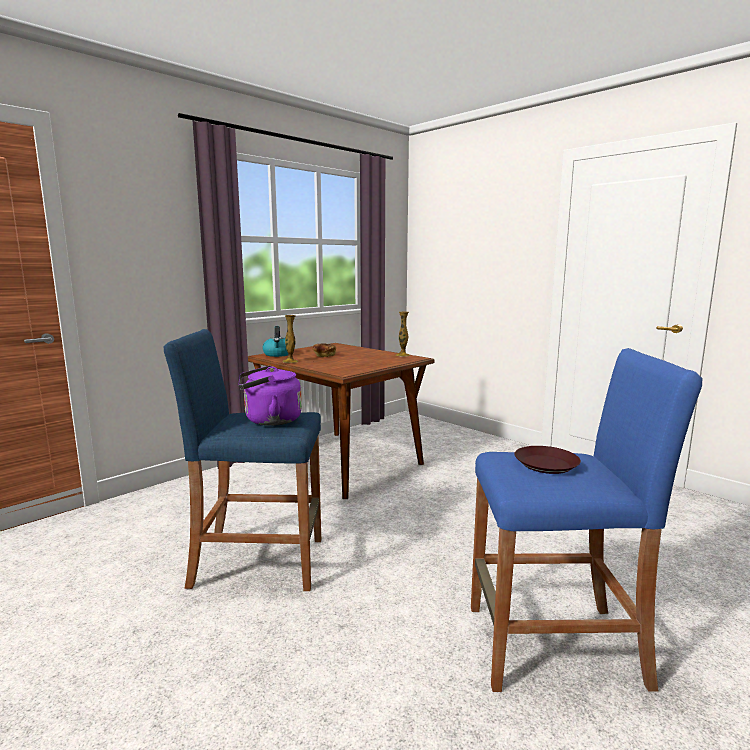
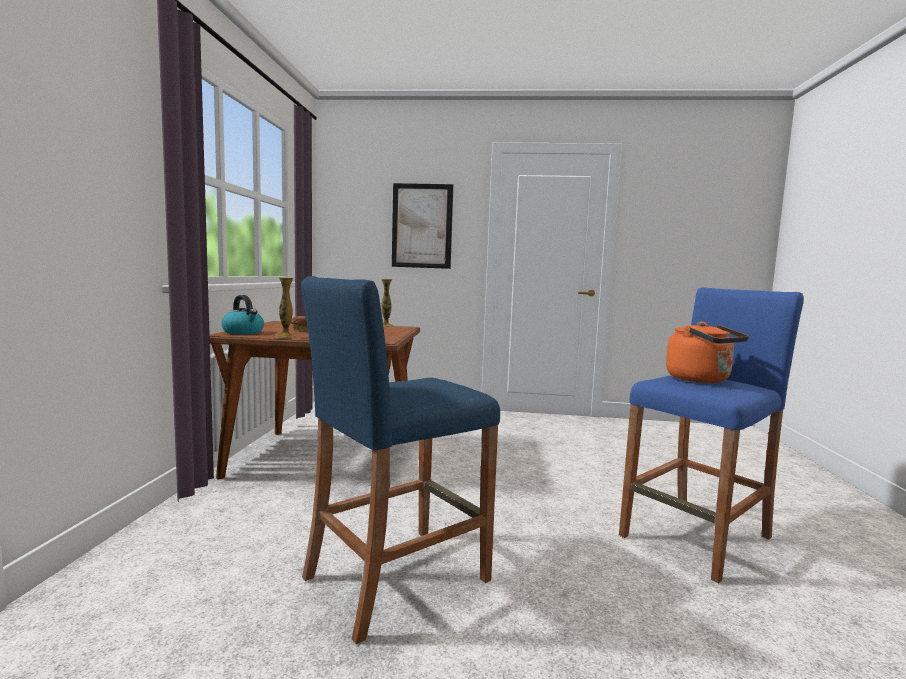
camera: 40 degrees left, 5 degrees down
(269, 420) = (426, 386): purple kettle -> none
(490, 250) = (422, 226): none -> picture
(545, 465) = (701, 380): brown plate -> orange kettle

